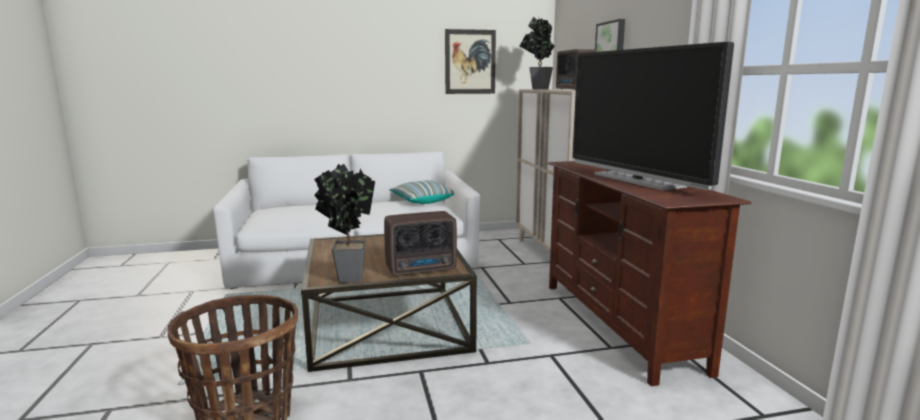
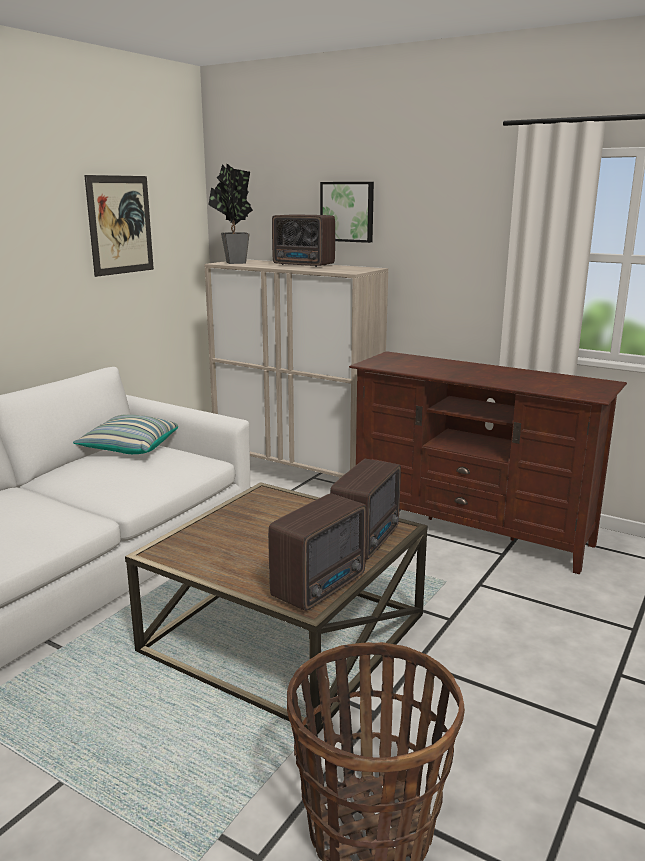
camera: 45 degrees left, 5 degrees up
(346, 277) = (322, 586): potted plant -> radio
(637, 180) = (500, 376): television -> none

